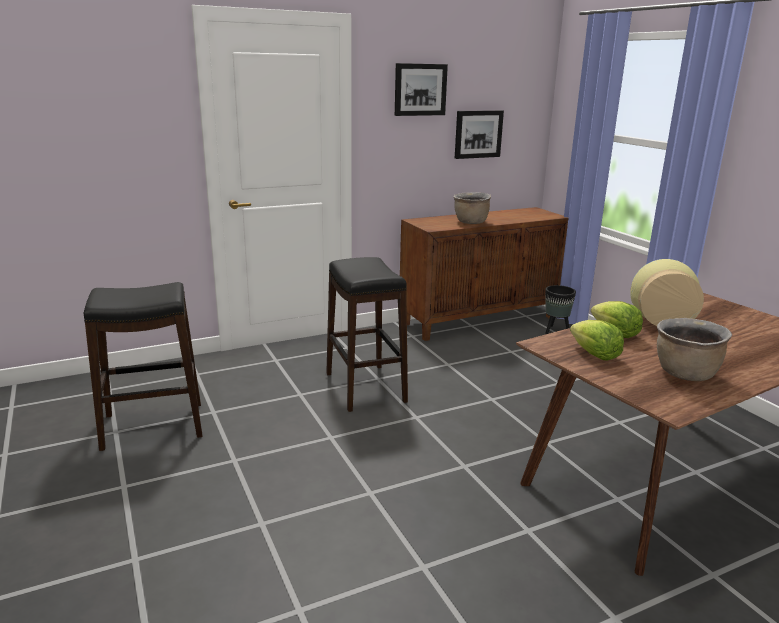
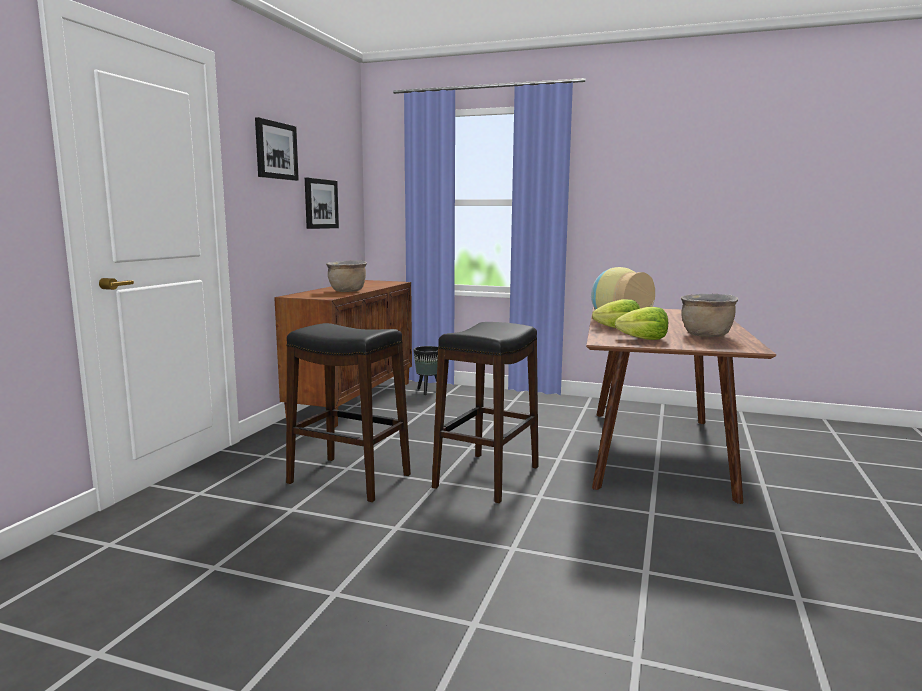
camera: 45 degrees left, 10 degrees down
(152, 426) = (151, 619): black stool -> black stool (487, 477)

